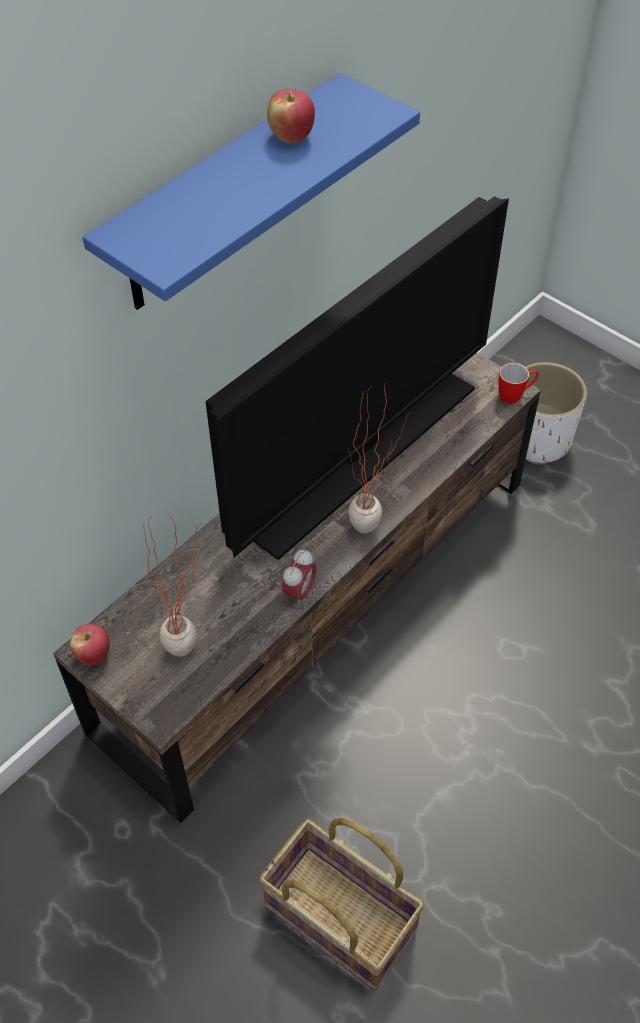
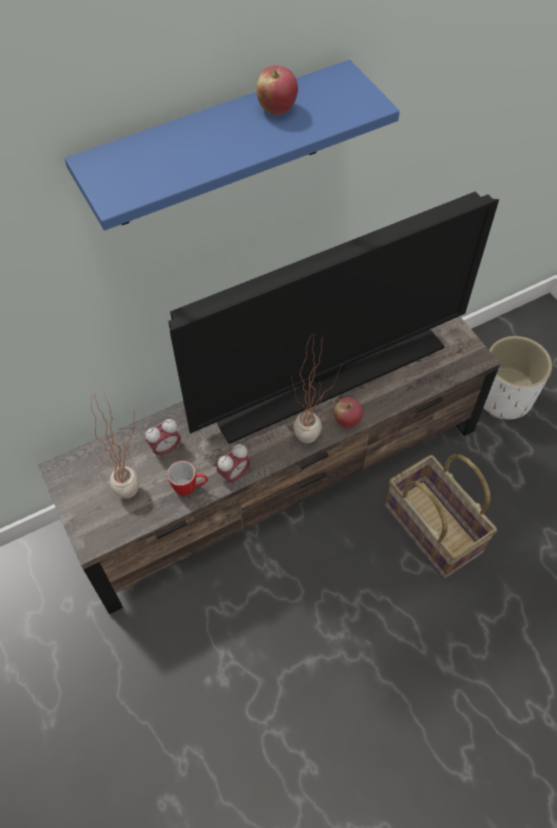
camera: 20 degrees right, 5 degrees up
(93, 655) = (64, 475): apple -> apple (347, 420)
(204, 587) = (166, 448): none -> alarm clock
(338, 919) = (192, 730): basket -> basket (431, 529)
(515, 396) = (476, 363): mug -> mug (190, 488)

